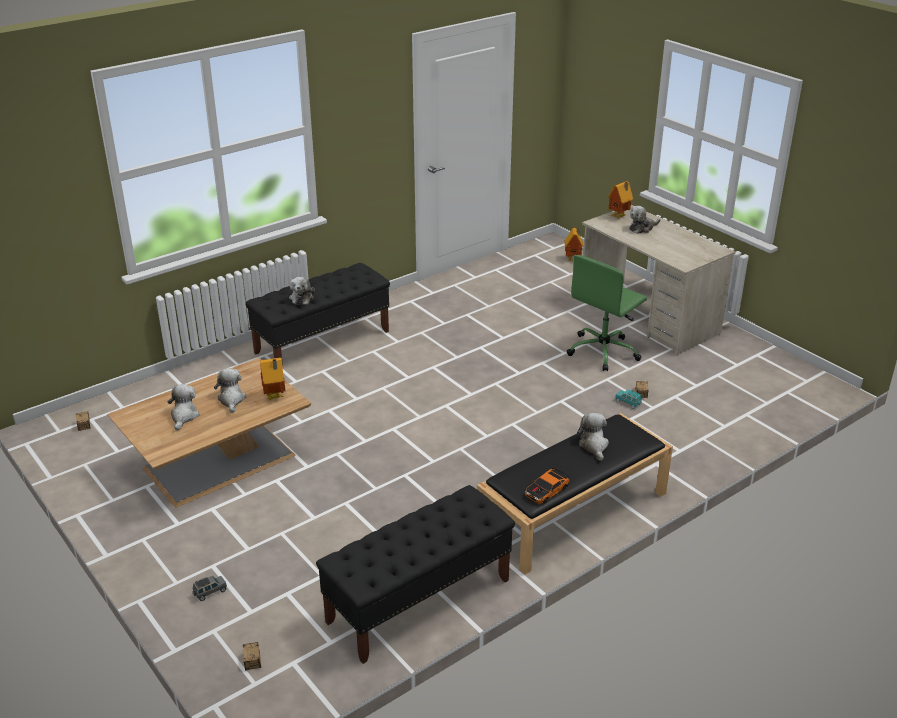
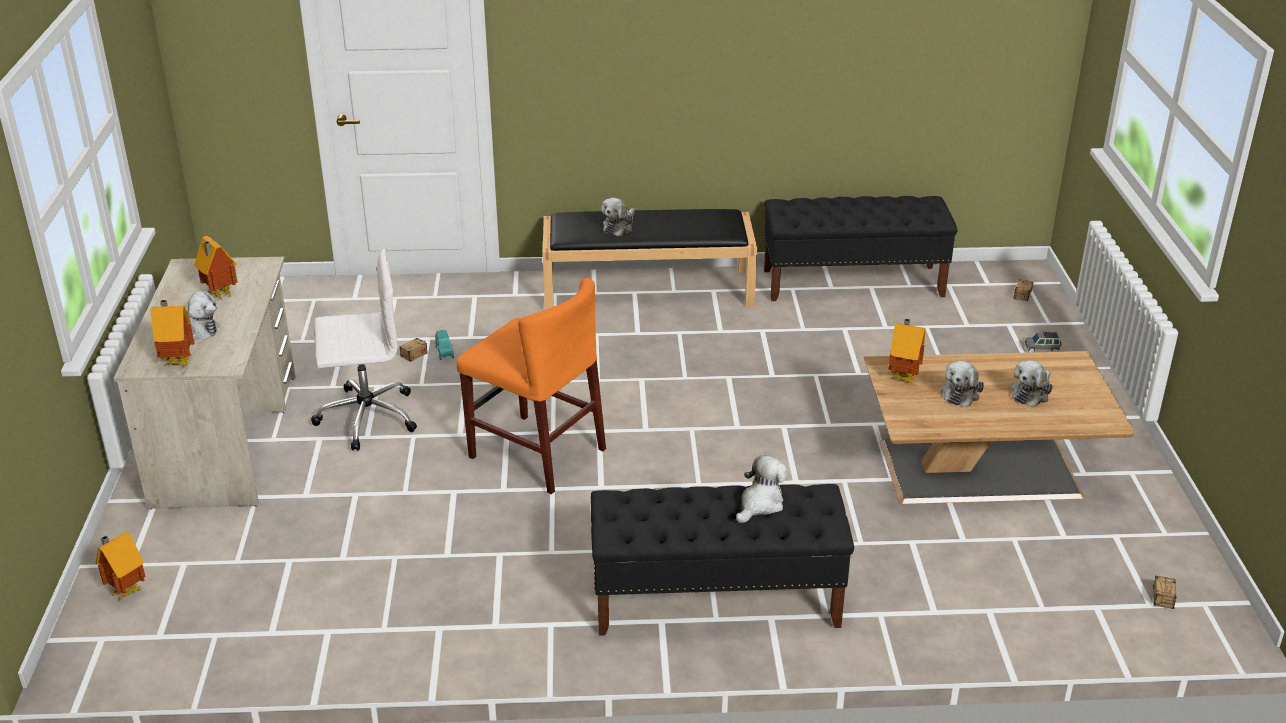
camera: 145 degrees left, 0 degrees up
(488, 369) = (537, 453): none -> orange chair
(546, 491) = (708, 213): toy car -> none
(603, 351) = (365, 417): green office chair -> white office chair
(668, 244) = (219, 295): none -> toy house

